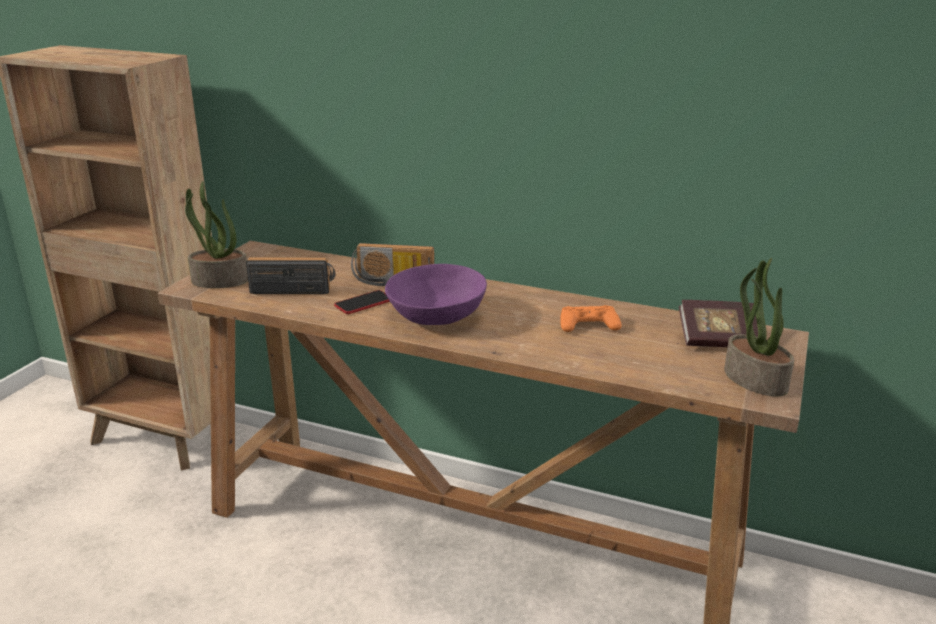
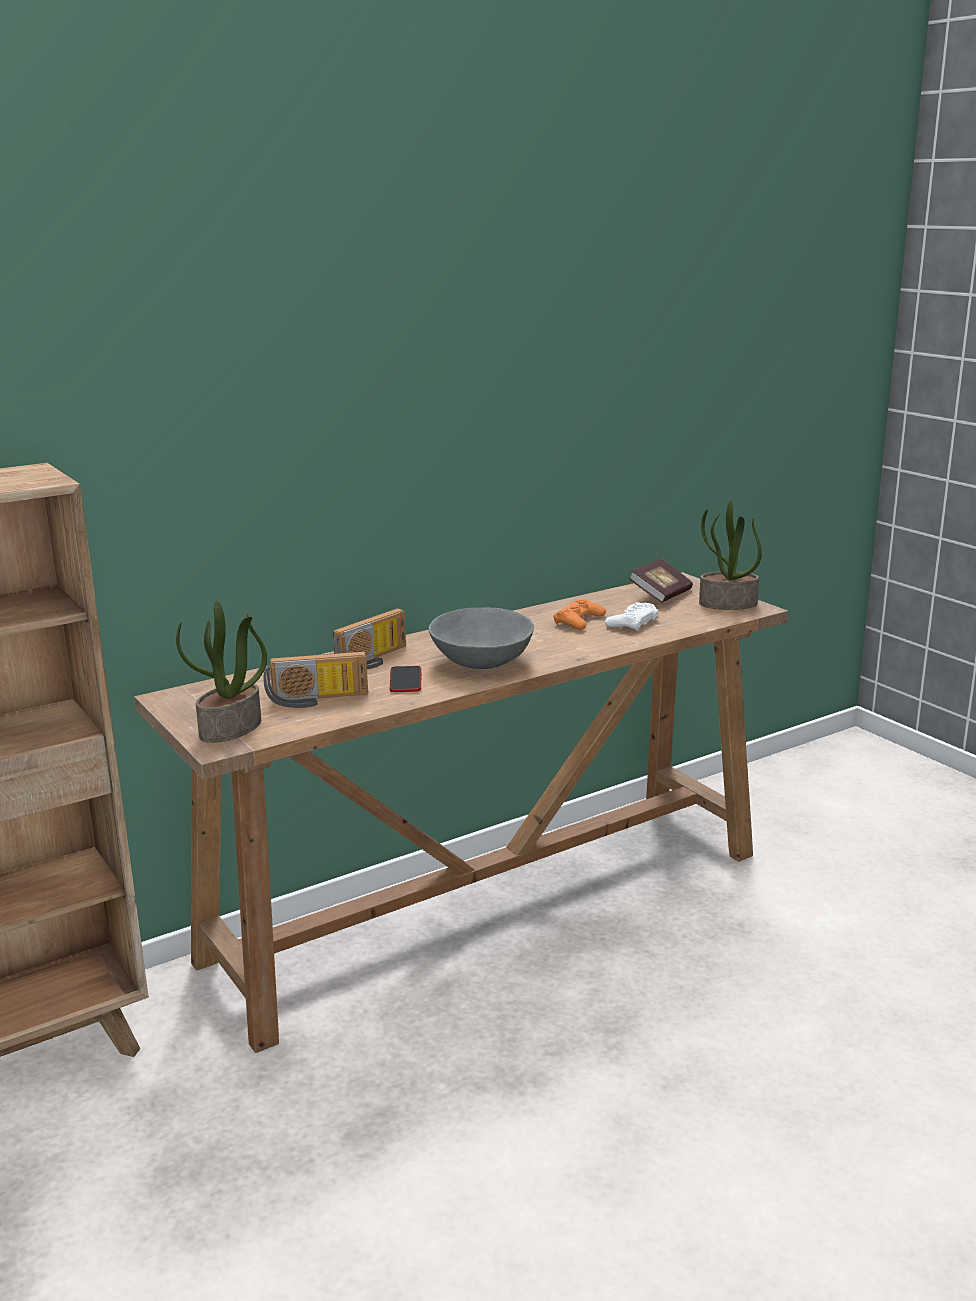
camera: 55 degrees left, 5 degrees down
(294, 288) = (317, 700): radio -> radio turned 135 degrees counterclockwise
(436, 316) = (481, 661): purple bowl -> grey bowl
(621, 348) = (632, 622): none -> white game controller

